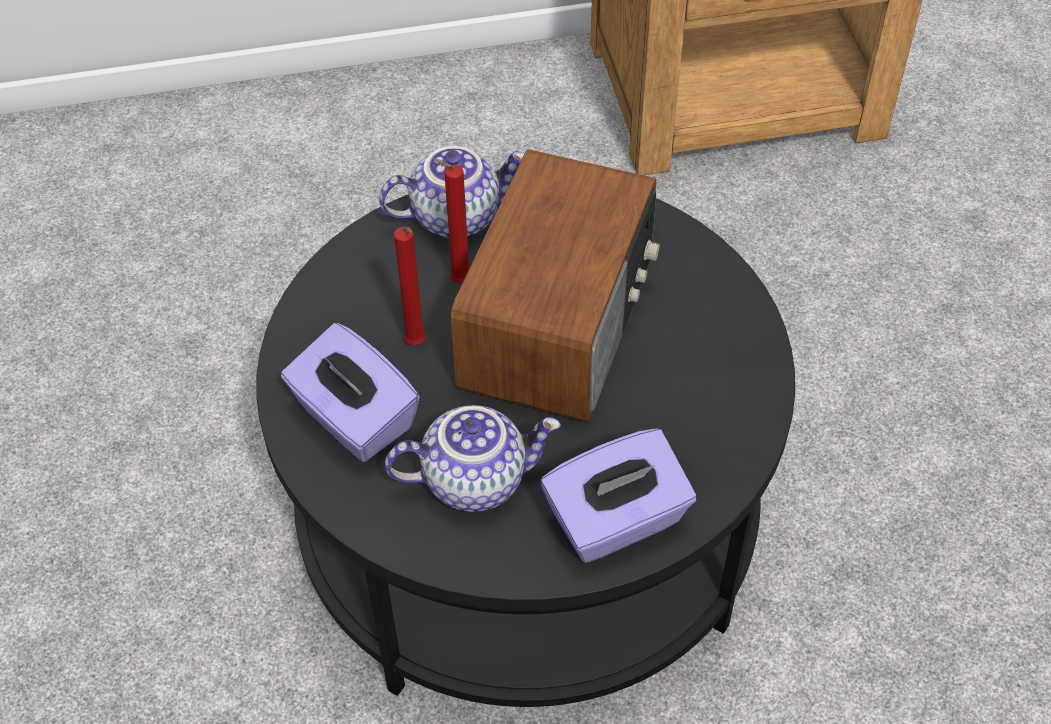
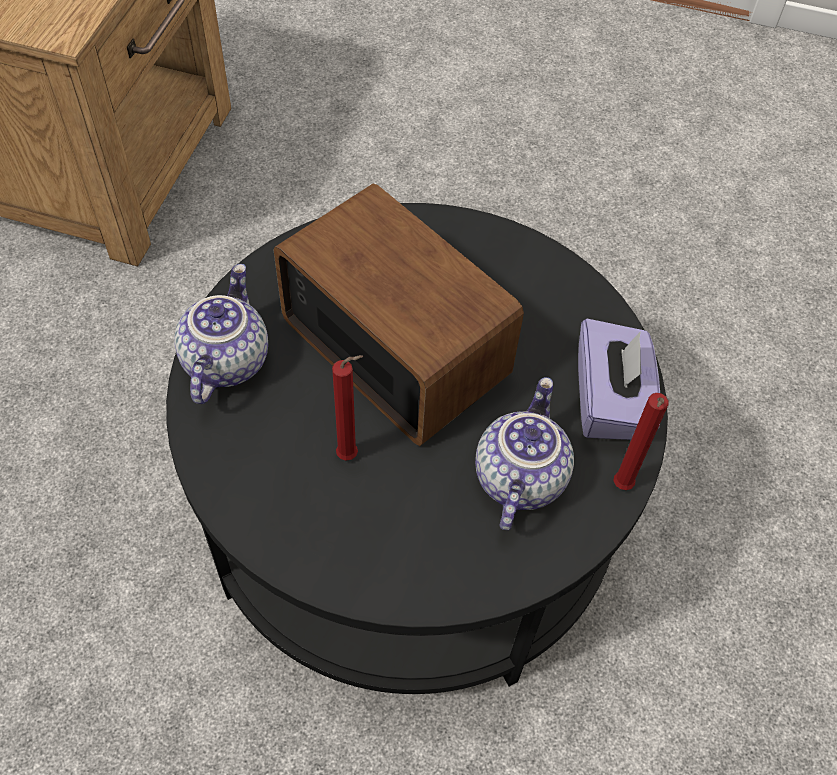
camera: 65 degrees left, 5 degrees up
(354, 419) = (402, 540): purple tissue box -> none
(457, 281) = (300, 394): red candle -> red candle (621, 487)

